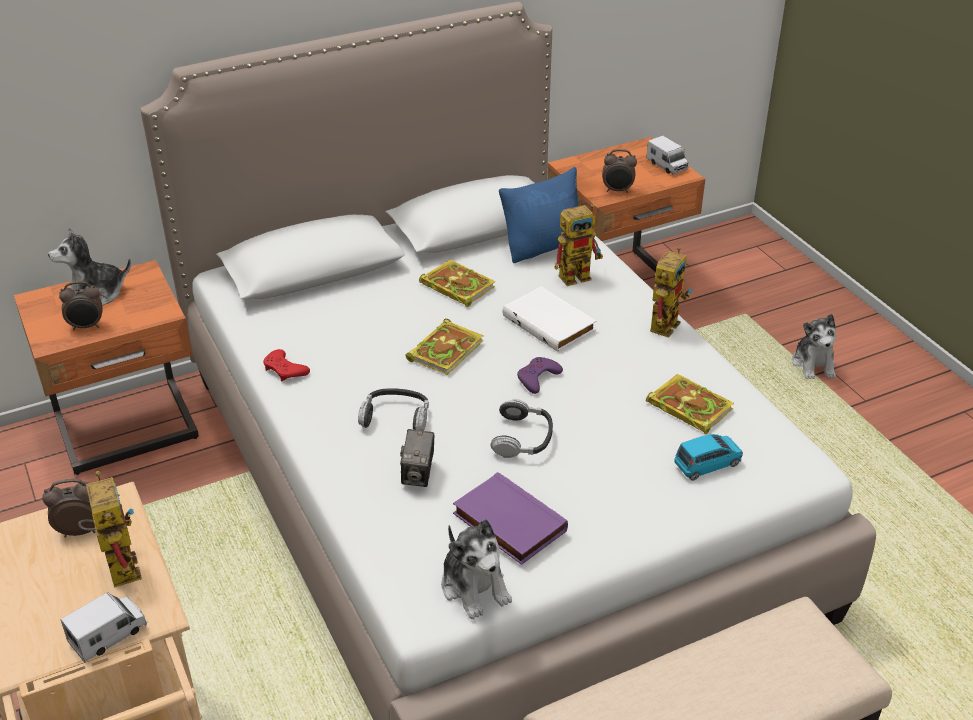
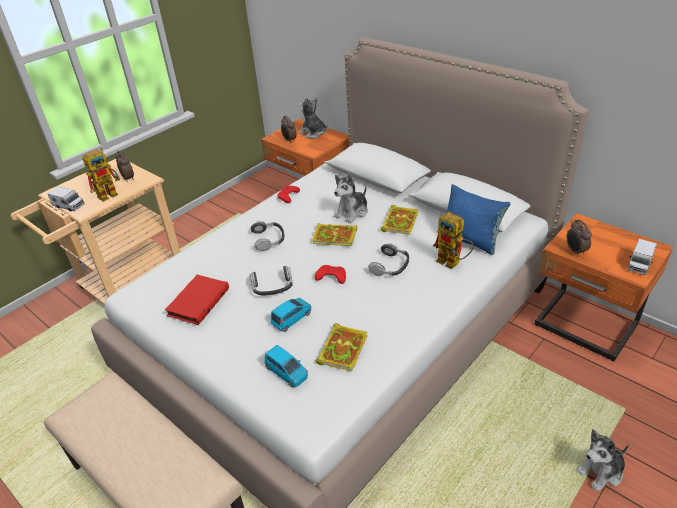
camera: 70 degrees right, 0 degrees up
(418, 474) = (225, 260): camera -> none
(474, 587) = (150, 306): plush toy -> plush toy (352, 212)
(507, 523) = (197, 301): purple book -> red book
(537, 378) = (331, 276): purple game controller -> red game controller
(550, 323) = (390, 266): white book -> headphones
(603, 436) = (291, 318): none -> blue toy car
(665, 322) = (430, 314): toy robot -> none

